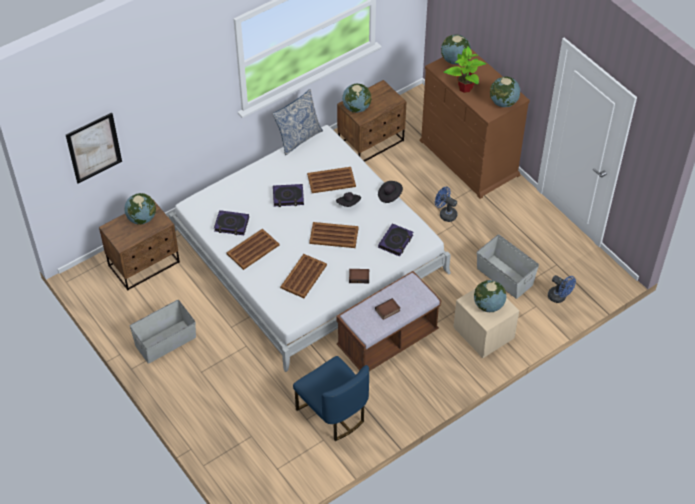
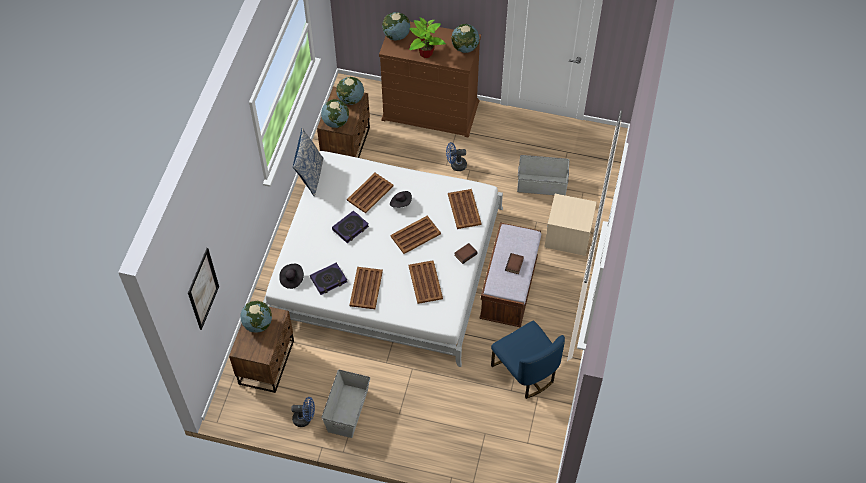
camera: 40 degrees left, 5 degrees up
(333, 413) = (525, 372): blue chair -> blue chair turned 45 degrees clockwise
(389, 195) = (424, 176): black hat -> black hat (292, 279)
(396, 241) = (464, 209): book -> brown tray
(488, 305) = (573, 212): globe -> globe (350, 99)
(559, 297) = (592, 175): blue fan -> blue fan (305, 419)

